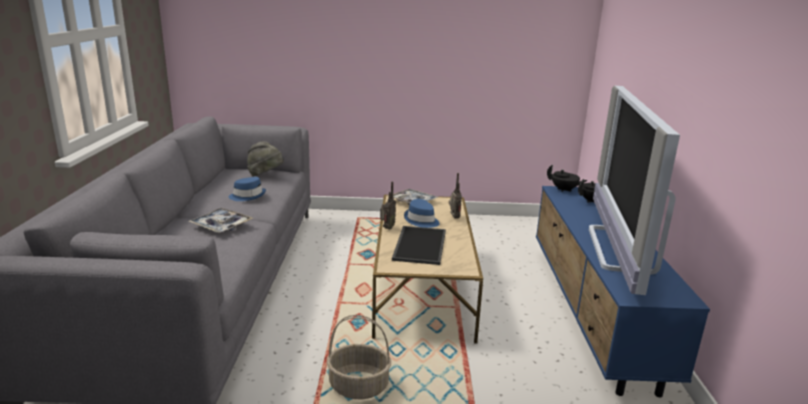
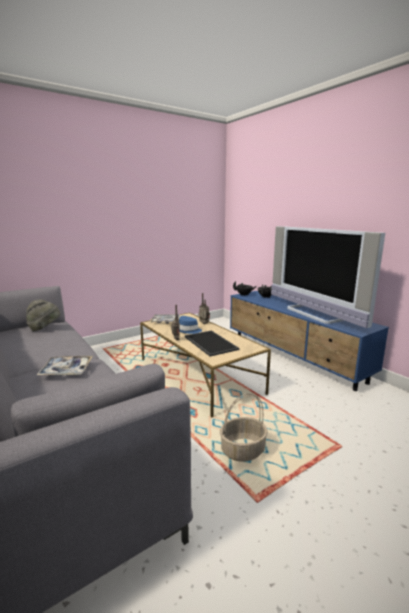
camera: 35 degrees left, 5 degrees down
(247, 196) = (53, 345): blue hat -> none

